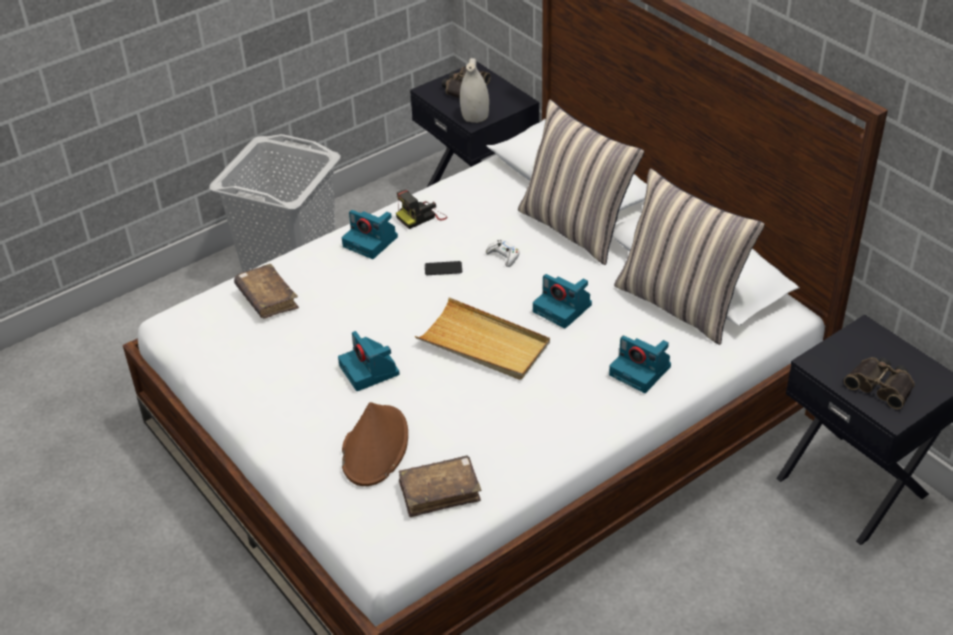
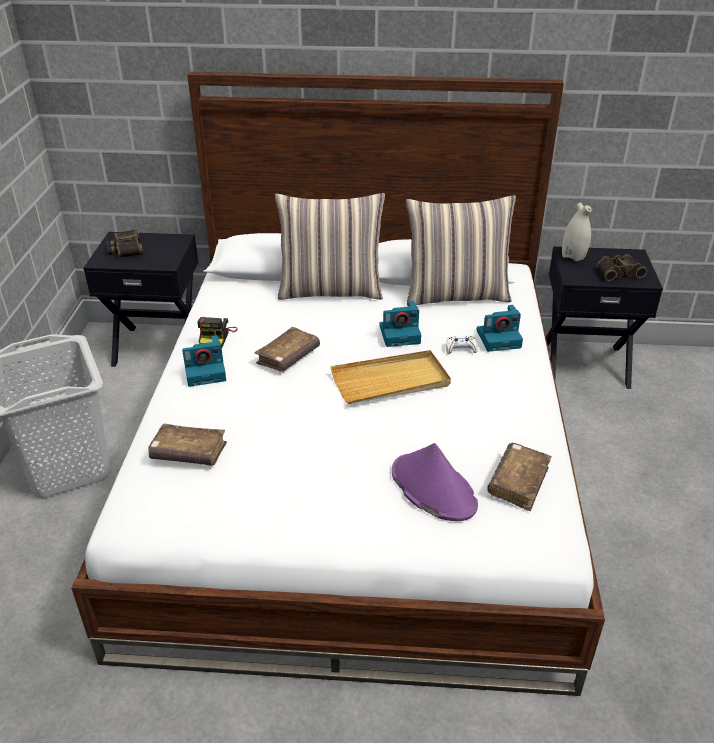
camera: 50 degrees left, 5 degrees down
(370, 371) = (346, 446): camera -> none
(375, 446) = (432, 488): brown hat -> purple hat
(443, 269) = (288, 357): phone -> brown book
(475, 117) = (163, 261): white vase -> white vase (573, 257)
(503, 256) = (313, 328): white game controller -> white game controller (460, 348)

